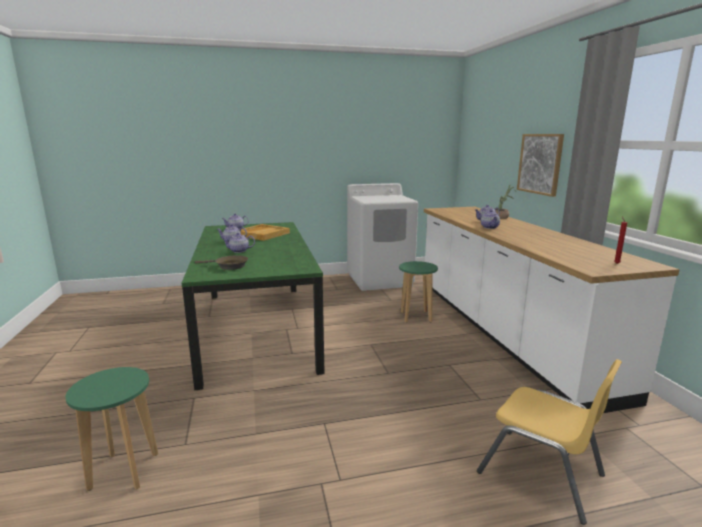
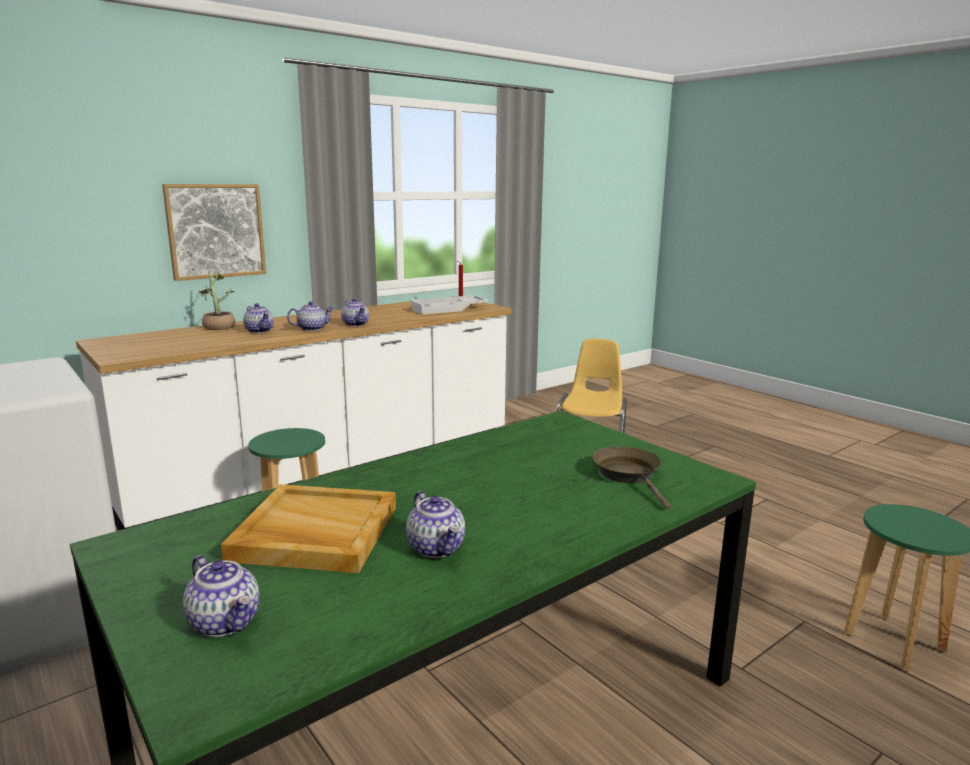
camera: 115 degrees left, 0 degrees up
(239, 251) = (523, 502): teapot -> teapot (356, 324)
(572, 256) = (448, 309): none -> white tray

